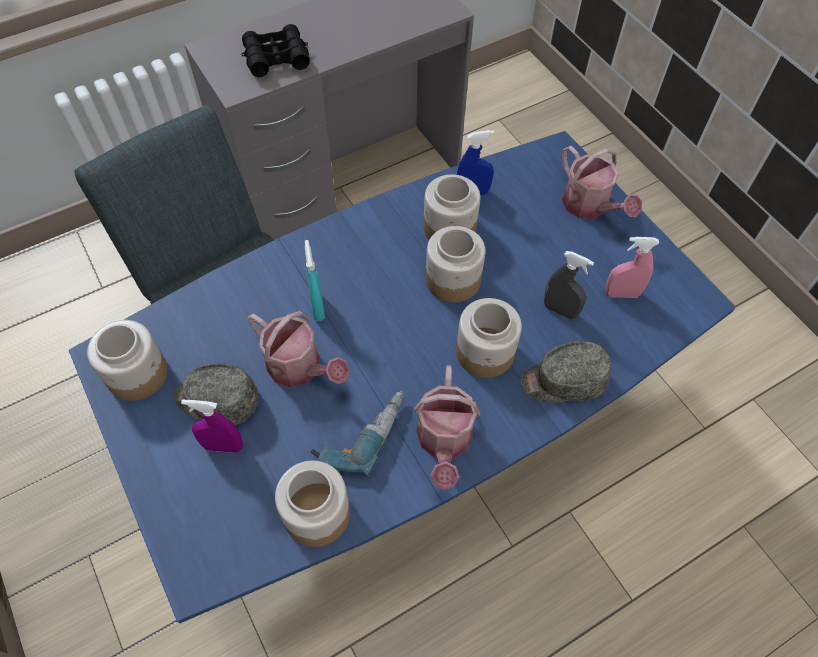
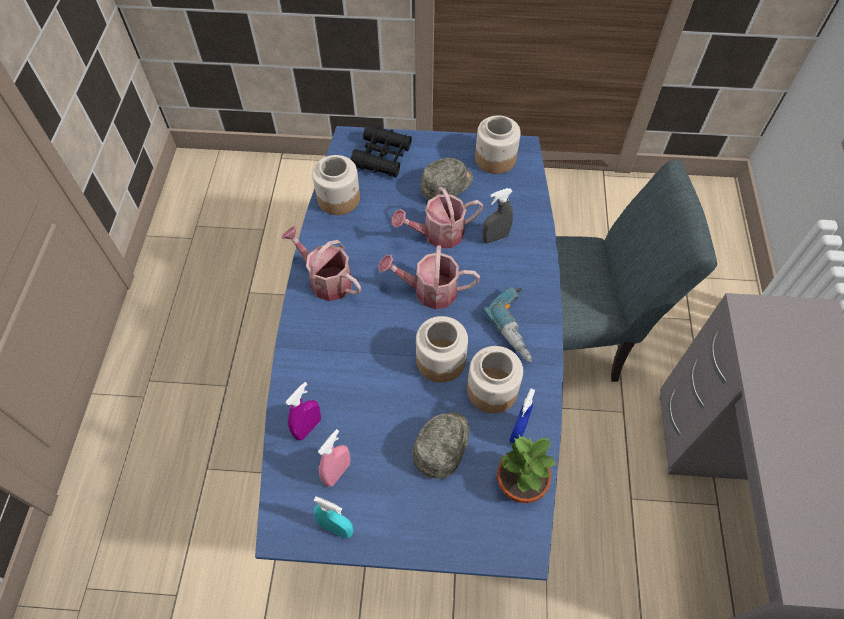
camera: 125 degrees right, 0 degrees up
(223, 446) = (414, 177): purple spray bottle -> purple spray bottle (308, 428)
(276, 58) = (783, 361): black binoculars -> black binoculars (382, 157)
(318, 307) = (478, 266): turquoise spray bottle -> turquoise spray bottle (336, 528)
(360, 431) = (369, 242): power drill -> power drill (519, 328)
(485, 353) = (365, 341): jar -> none
(514, 173) = (519, 484): none -> potted plant
(560, 310) = (359, 415): grey spray bottle -> grey spray bottle (495, 238)
(563, 381) = (306, 374): grey cap -> grey cap (443, 445)
(590, 206) = (438, 521): watering can -> watering can (429, 291)

